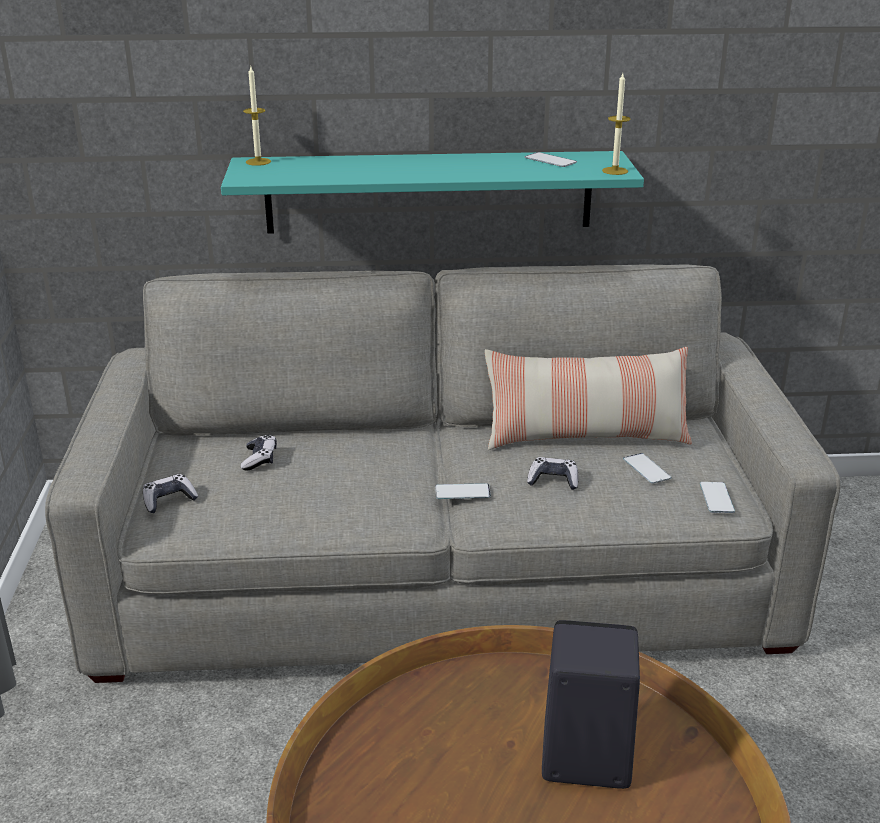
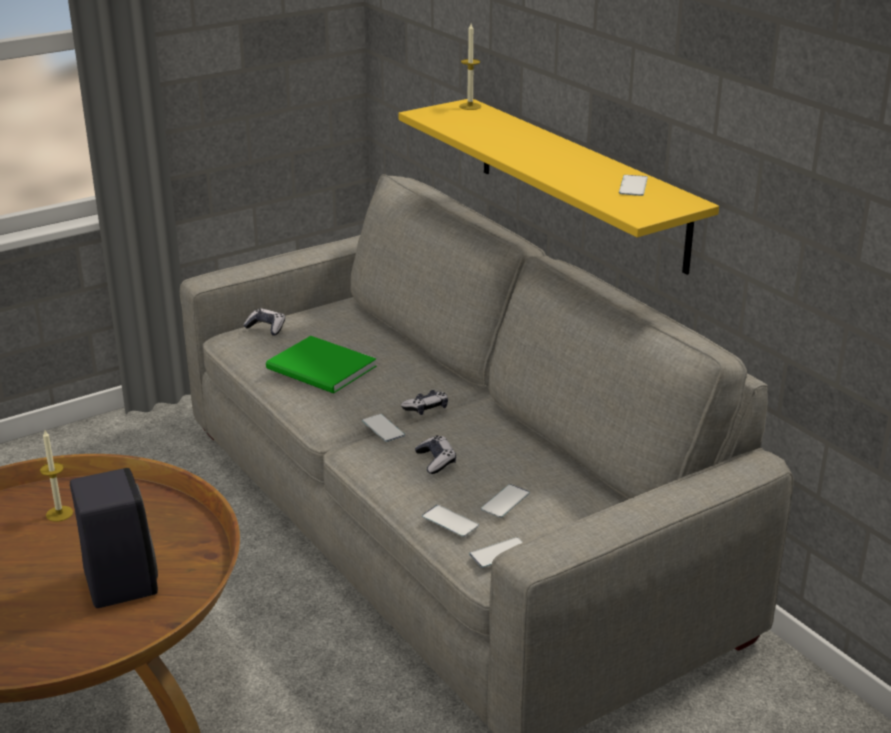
camera: 60 degrees right, 0 degrees up
(259, 459) = (344, 337): game controller -> game controller (426, 408)
(313, 490) = (322, 369): none -> green book
(429, 192) = (579, 182): turquoise shelf -> yellow shelf
(586, 436) = (535, 459): pillow -> none
(615, 171) = (640, 213): candle -> candle (59, 513)
(655, 505) = (450, 521): none -> phone

